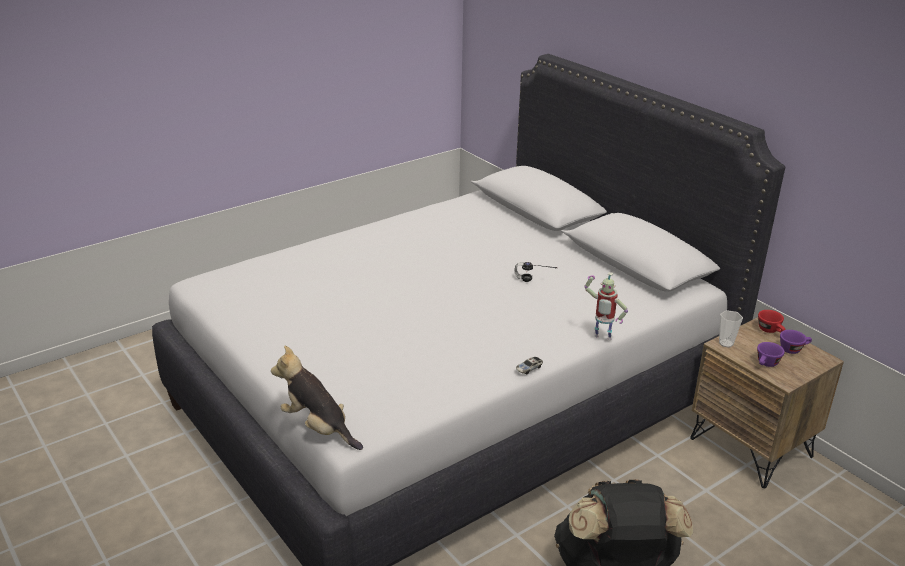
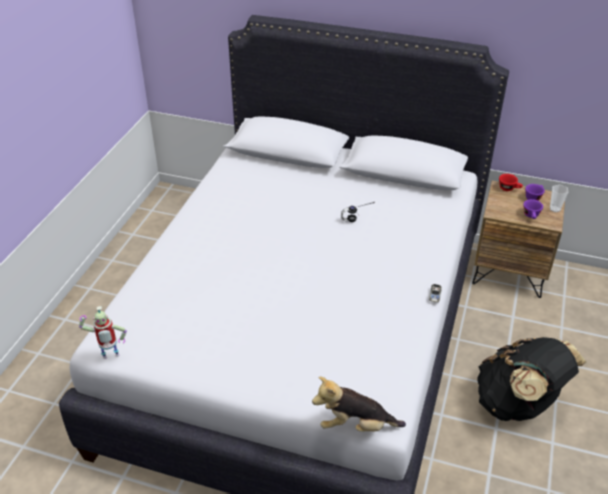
camera: 35 degrees left, 10 degrees up
(601, 339) = (450, 247): toy robot -> toy robot (110, 358)
(726, 343) = (495, 211): cup -> cup (554, 209)

